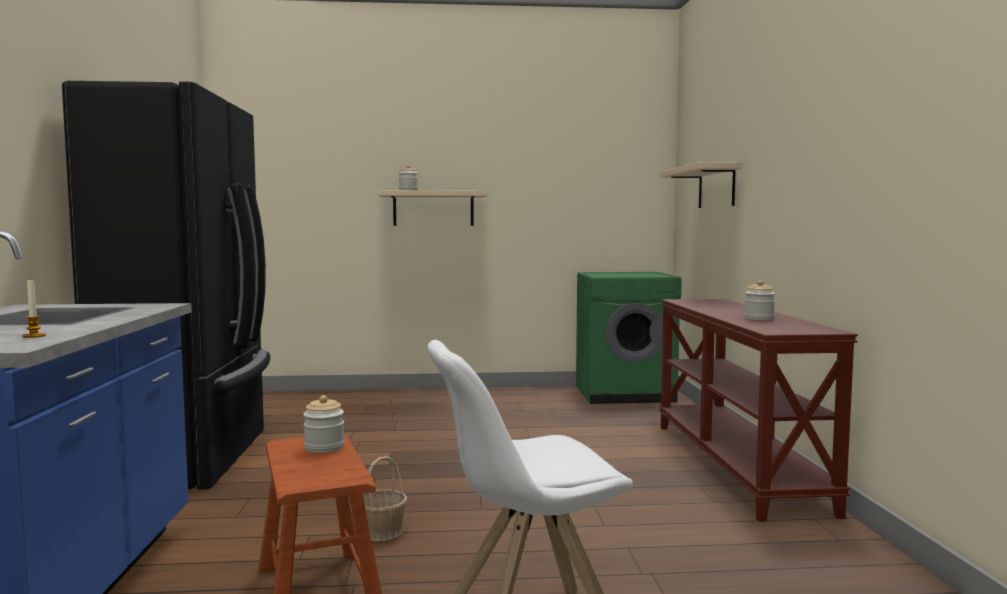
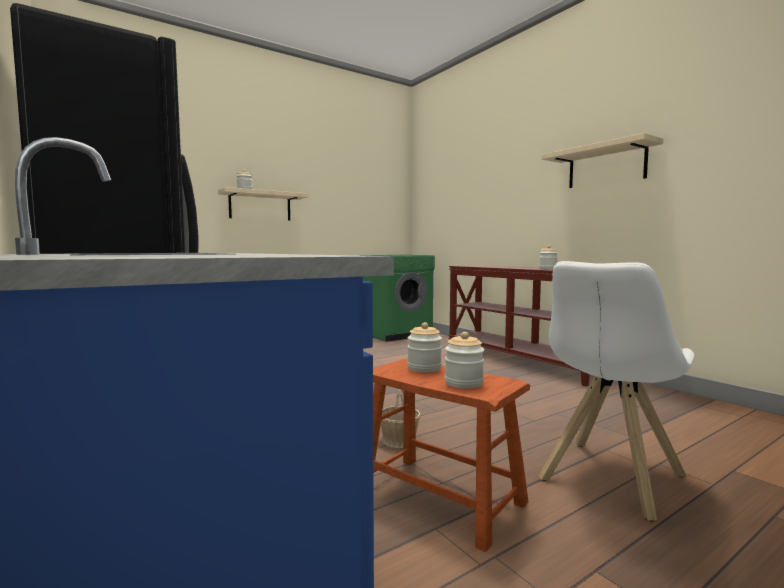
camera: 30 degrees left, 0 degrees up
(34, 336) = (280, 254): candle -> none
(309, 470) = (464, 383): none -> jar
(716, 187) = (462, 197): beige shelf -> beige shelf (606, 166)

